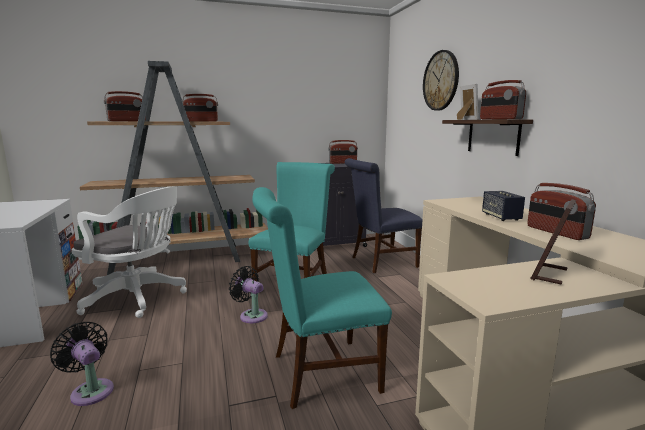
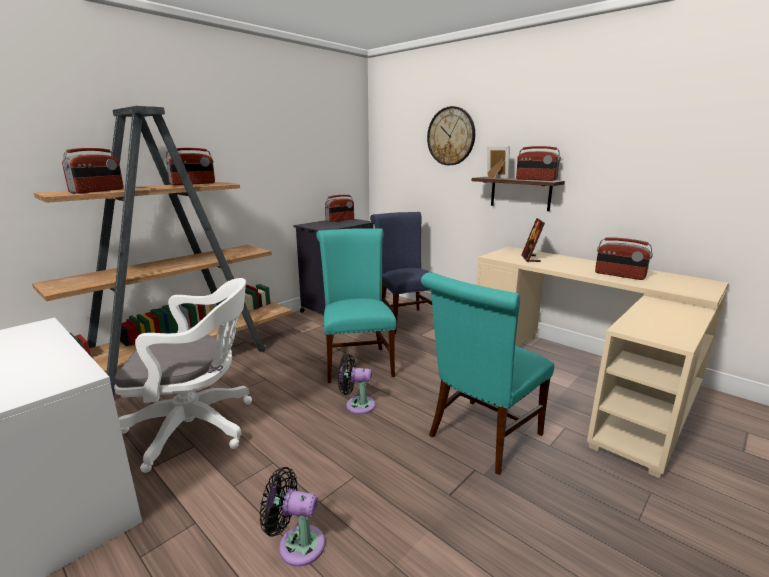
camera: 30 degrees left, 5 degrees up
(380, 262) = (405, 319): blue chair -> blue chair turned 120 degrees clockwise
(501, 217) = (564, 266): speaker -> none
(549, 274) = (663, 311): picture frame -> picture frame (530, 259)

